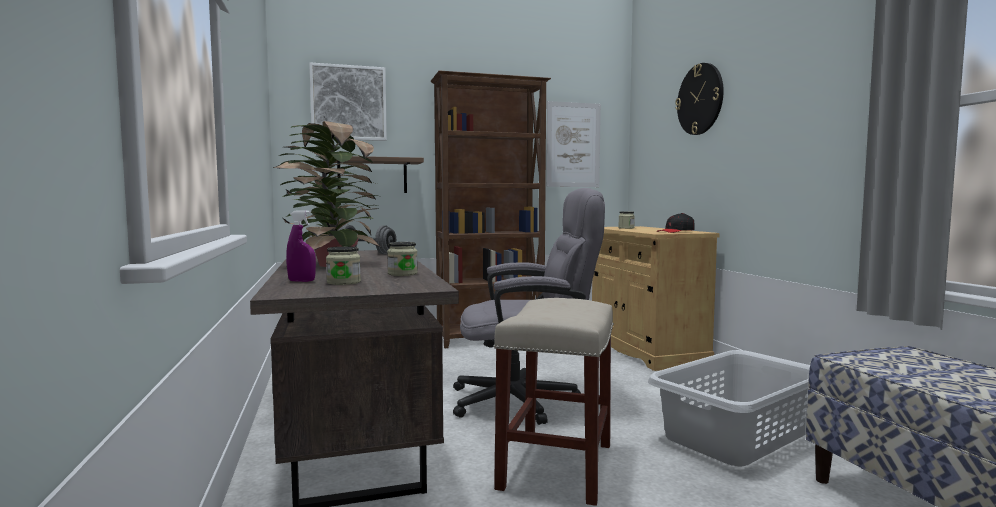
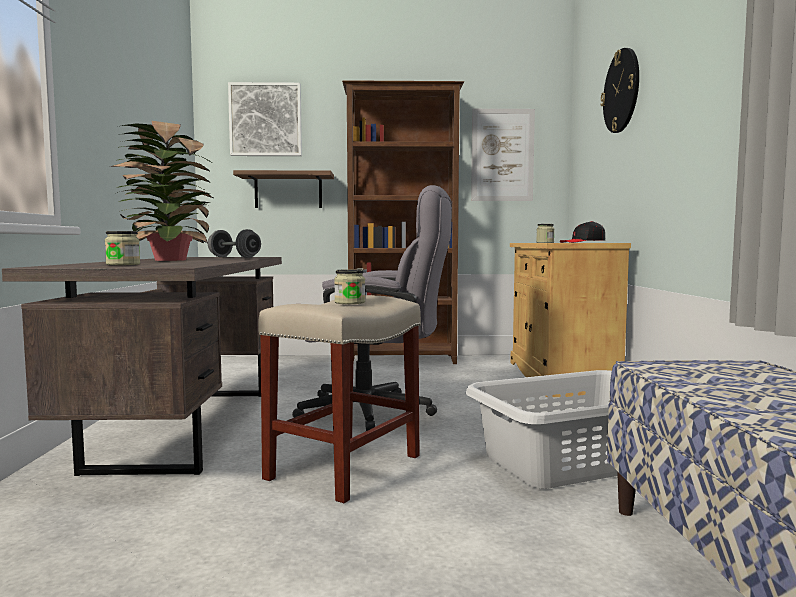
camera: 15 degrees right, 0 degrees up
(301, 281) = (94, 263): purple spray bottle -> none
(402, 274) = (199, 263): jar -> jar (349, 302)

